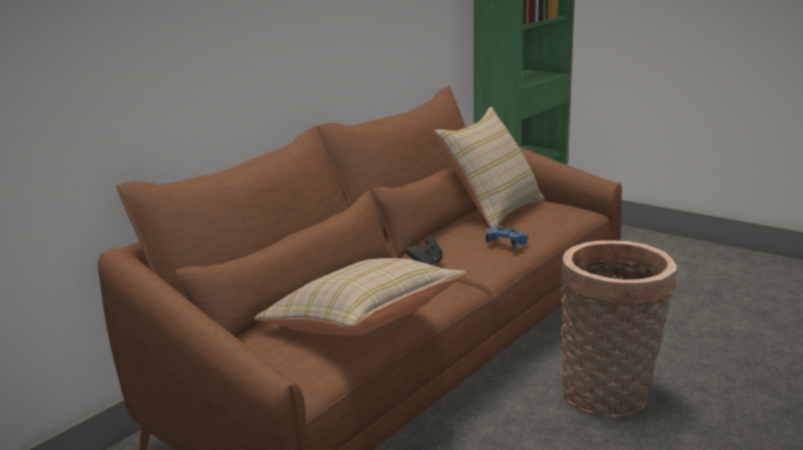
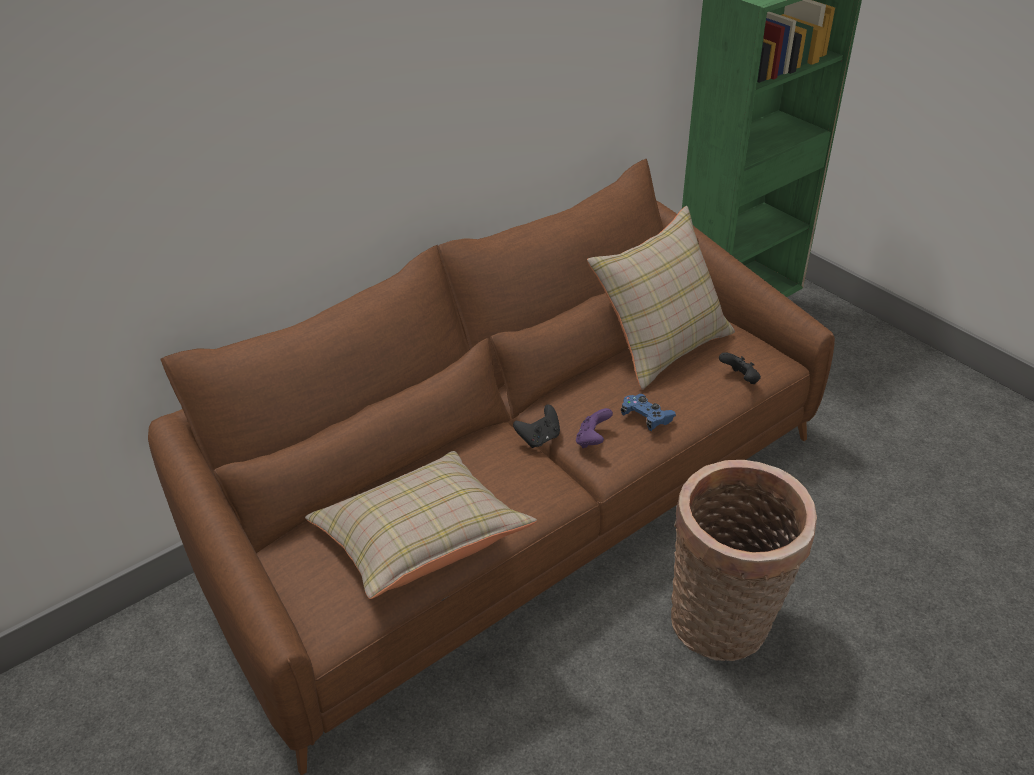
camera: 15 degrees right, 20 degrees up
(470, 259) = (592, 440): none -> purple game controller
(563, 220) = (740, 379): none -> black game controller

